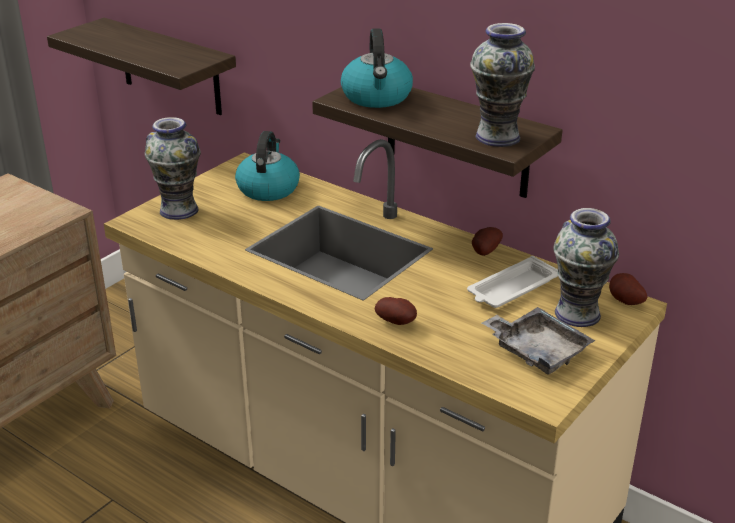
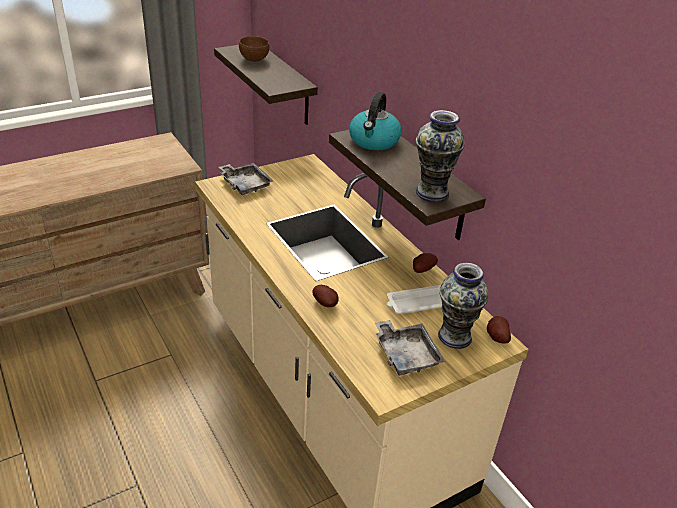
camera: 20 degrees right, 5 degrees up
(118, 39) = (254, 59): none -> brown bowl
(179, 210) = (245, 184): vase -> grey tray
(268, 188) = (310, 183): kettle -> none

